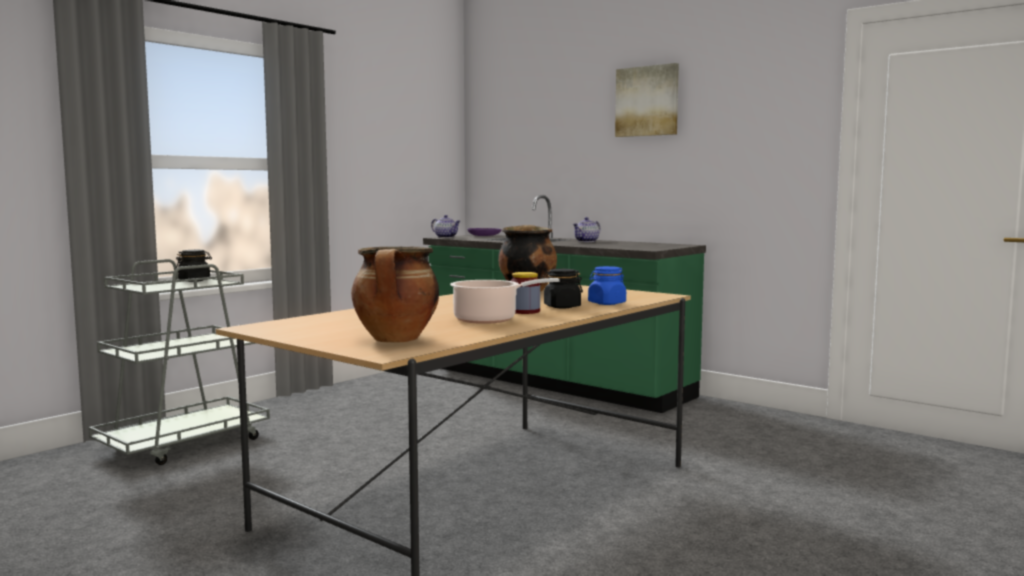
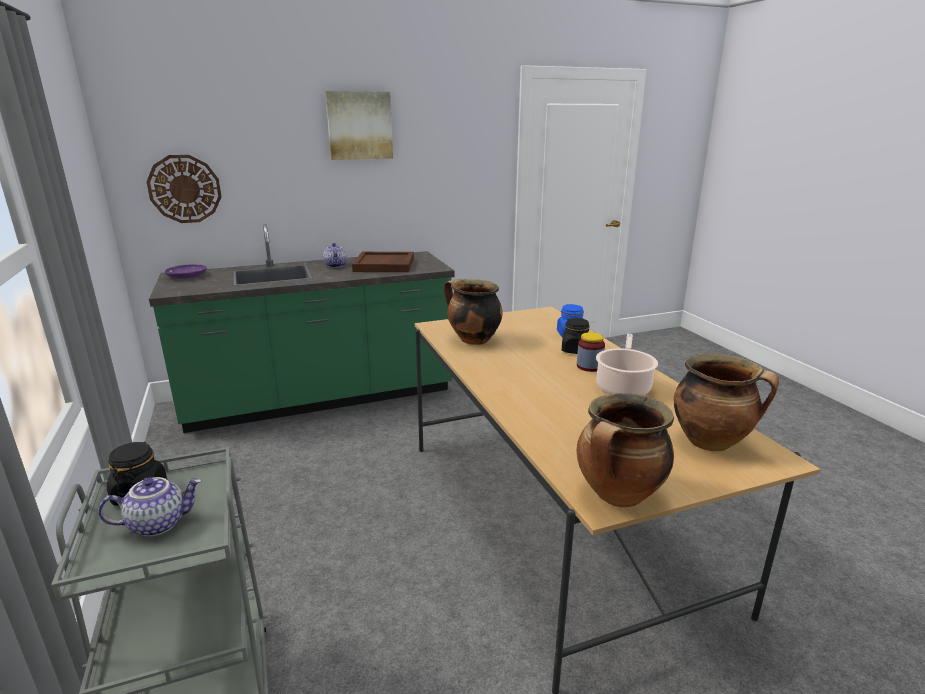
camera: 60 degrees left, 15 degrees up
(267, 329) = (618, 496): none -> cooking pot
(446, 237) = (171, 291): teapot -> teapot (158, 523)
(508, 164) = (185, 189): none -> wall clock
(620, 244) = (385, 265): none -> brown tray

